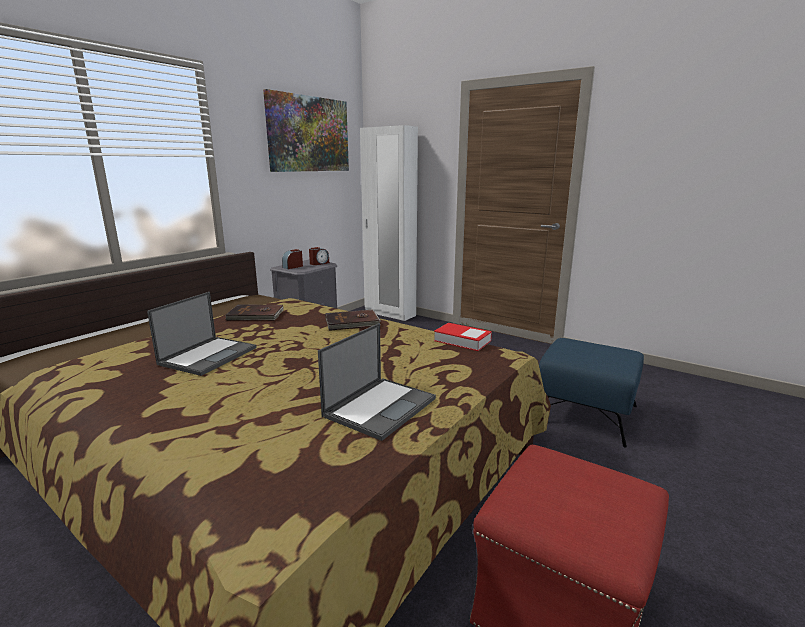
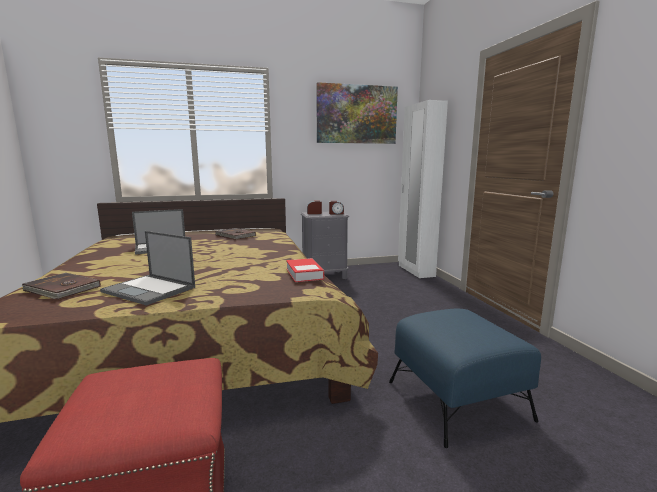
camera: 40 degrees right, 5 degrees down
(352, 323) = (270, 249): brown book -> brown book (61, 289)
(380, 406) = (150, 290): laptop -> laptop turned 45 degrees clockwise

